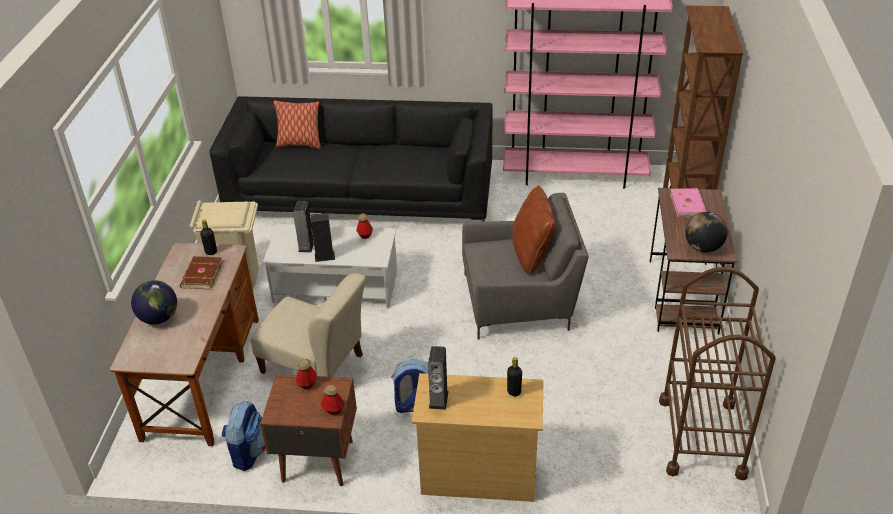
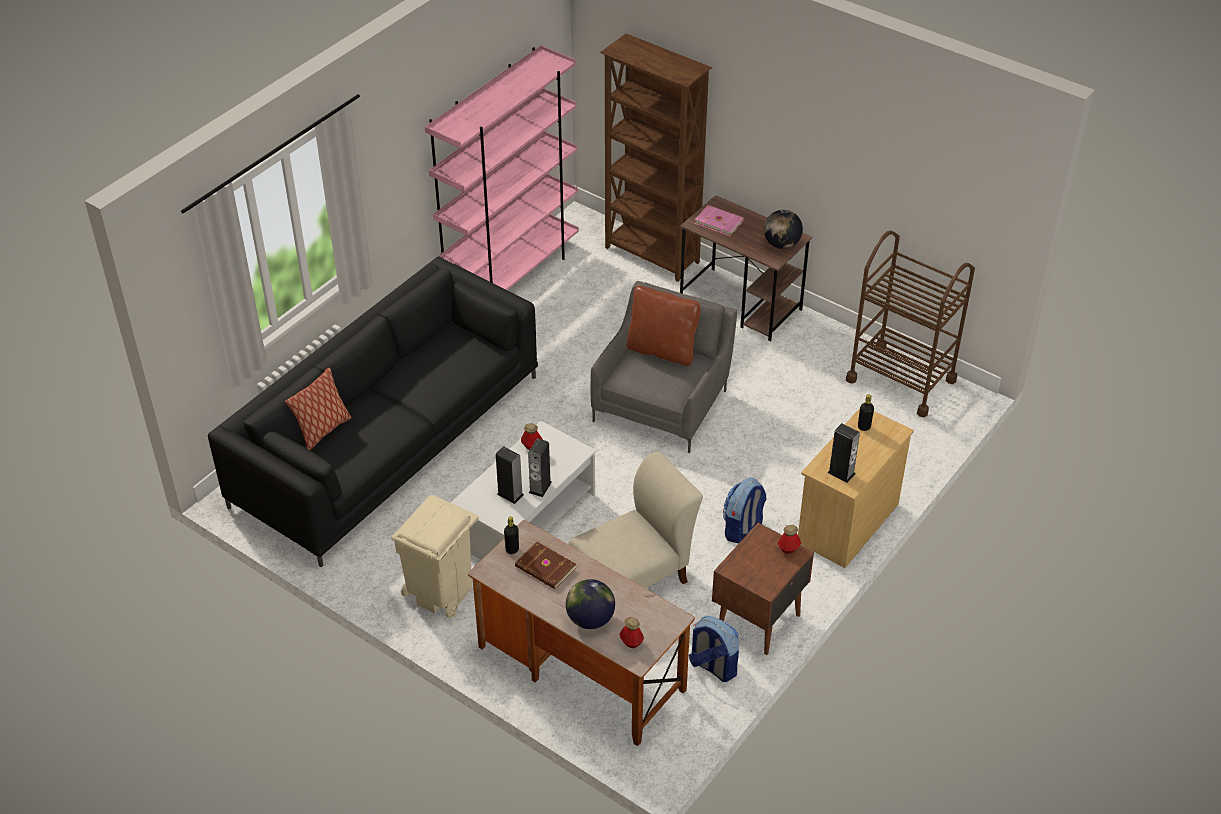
camera: 60 degrees left, 5 degrees up
(307, 384) = (743, 554): bottle -> bottle (631, 642)

